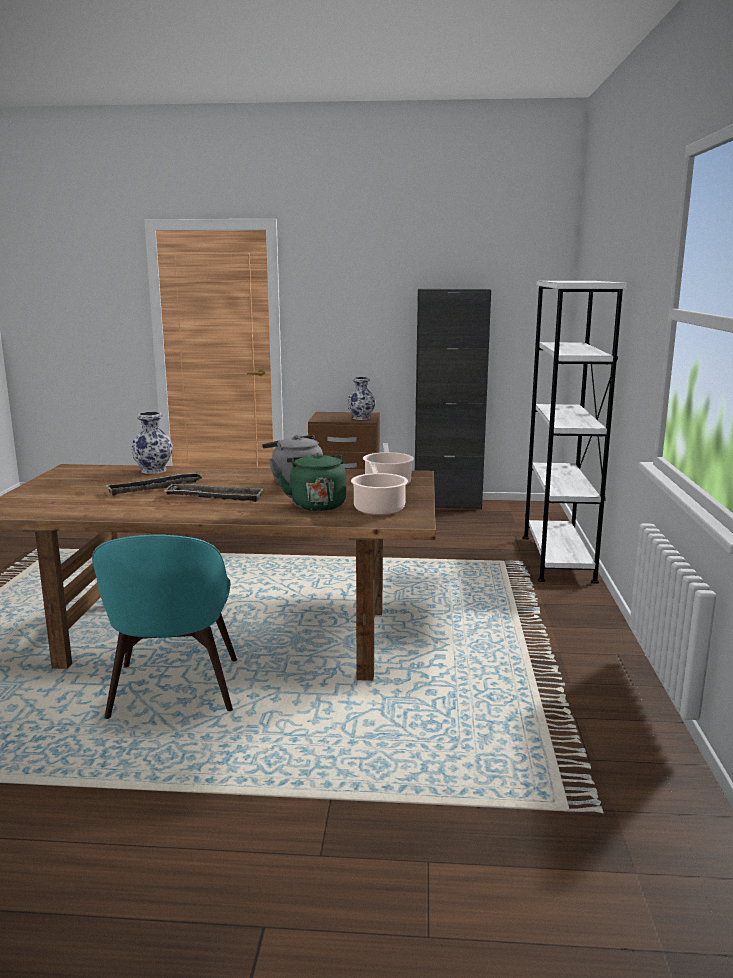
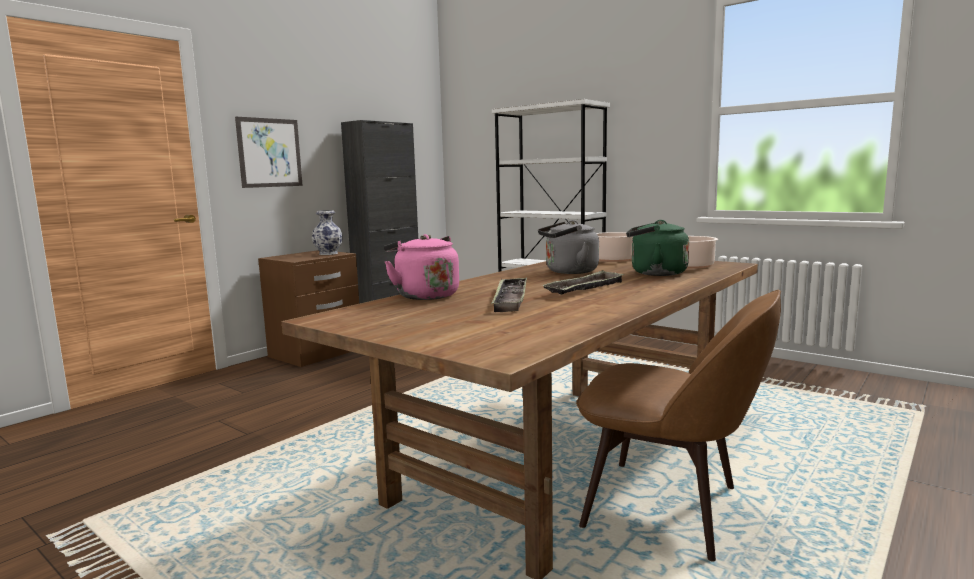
camera: 55 degrees left, 5 degrees down
(154, 470) = (424, 295): vase -> pink kettle
(174, 692) = (669, 509): turquoise chair -> brown chair
(339, 319) = (269, 153): none -> picture

